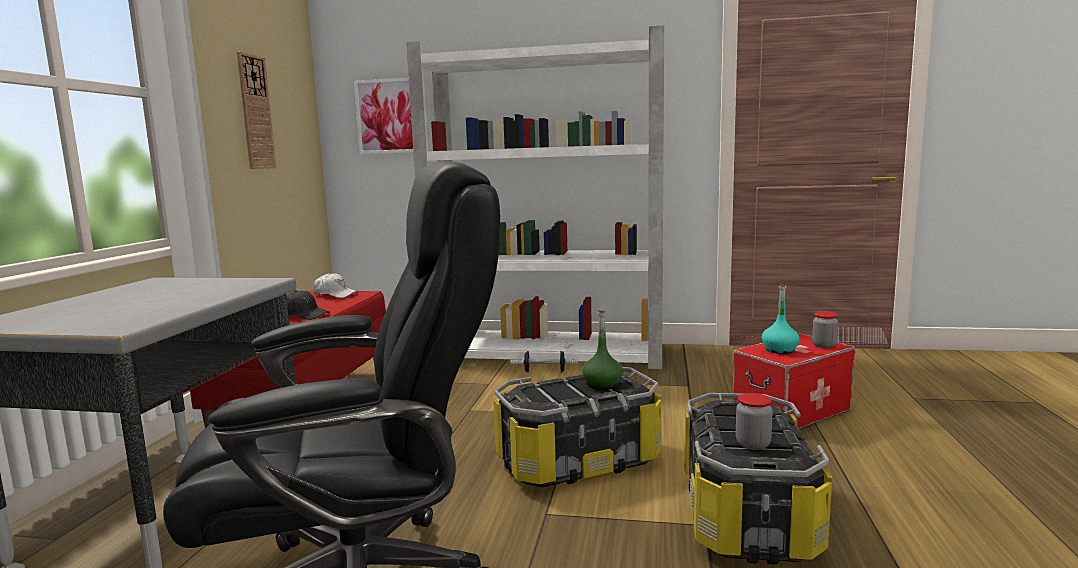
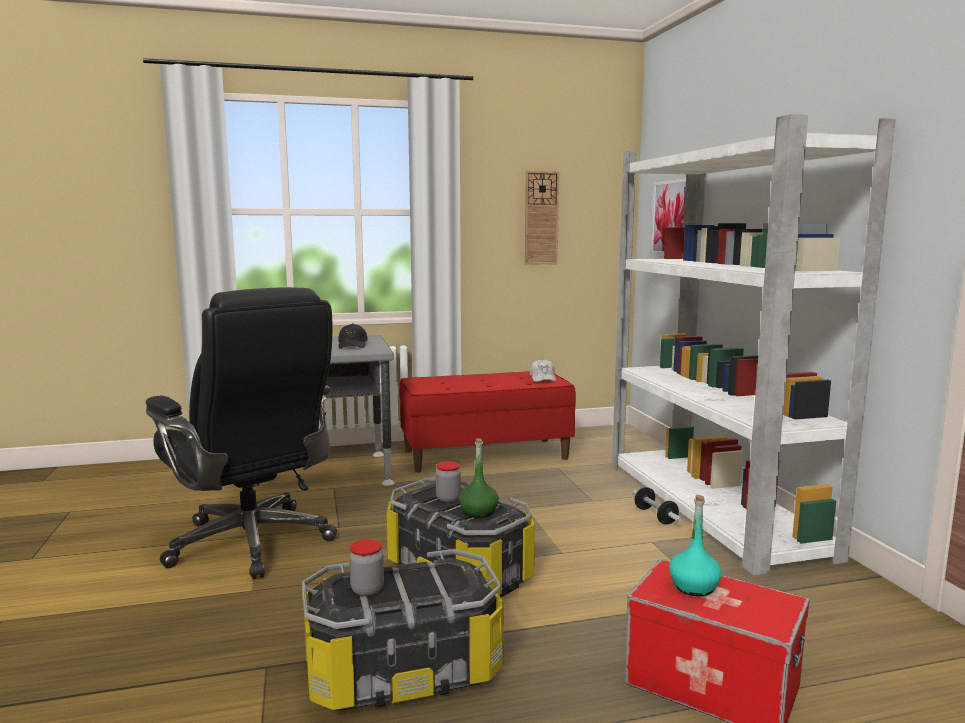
camera: 65 degrees right, 0 degrees up
(303, 315) = (474, 385): black cap -> black cap (352, 345)
(824, 345) = (759, 618): jar -> jar (448, 498)

